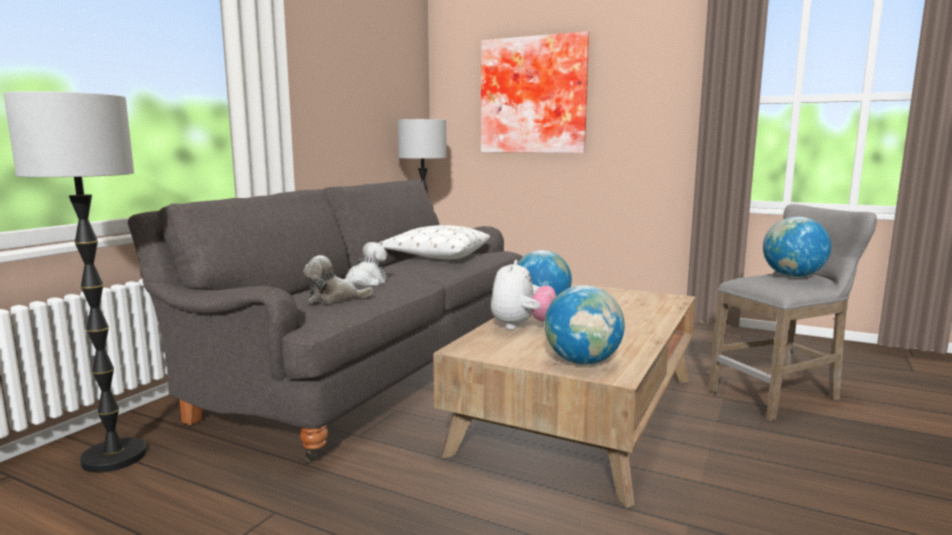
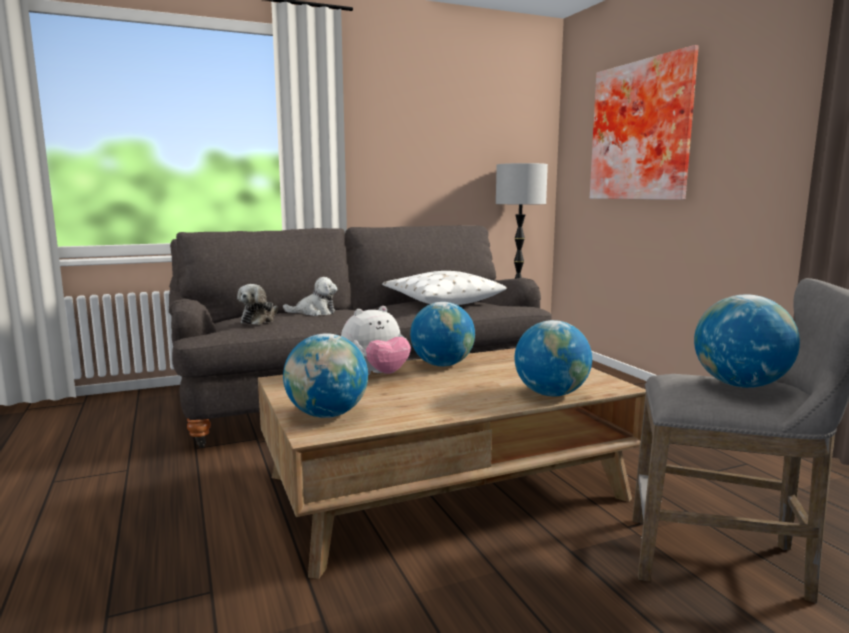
camera: 40 degrees right, 0 degrees up
(114, 457) = (132, 408): floor lamp -> none
(334, 298) = (259, 320): plush toy -> plush toy turned 105 degrees counterclockwise
(659, 310) = (551, 394): none -> globe

